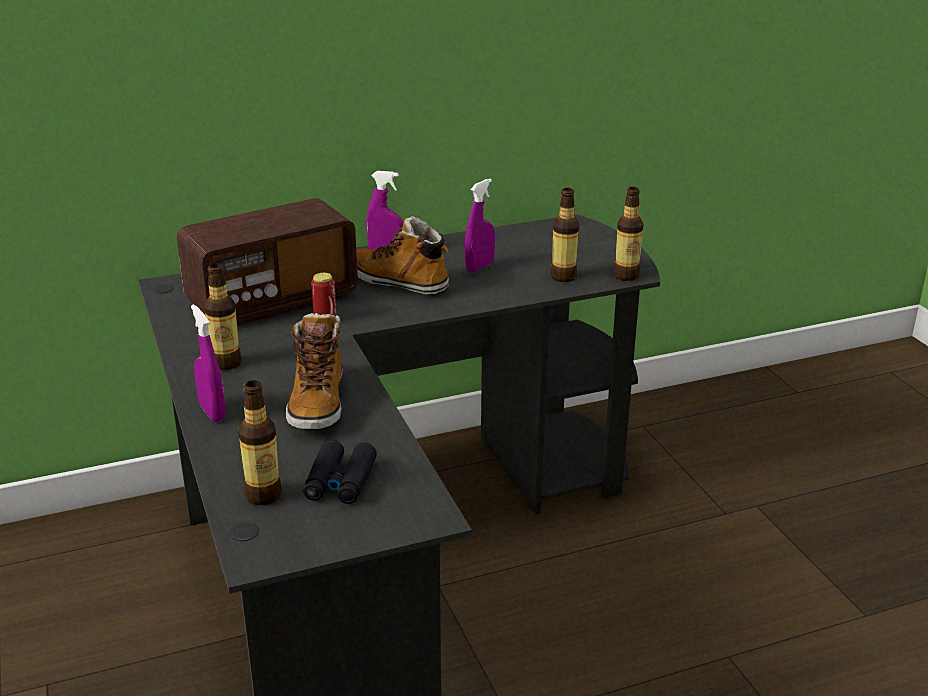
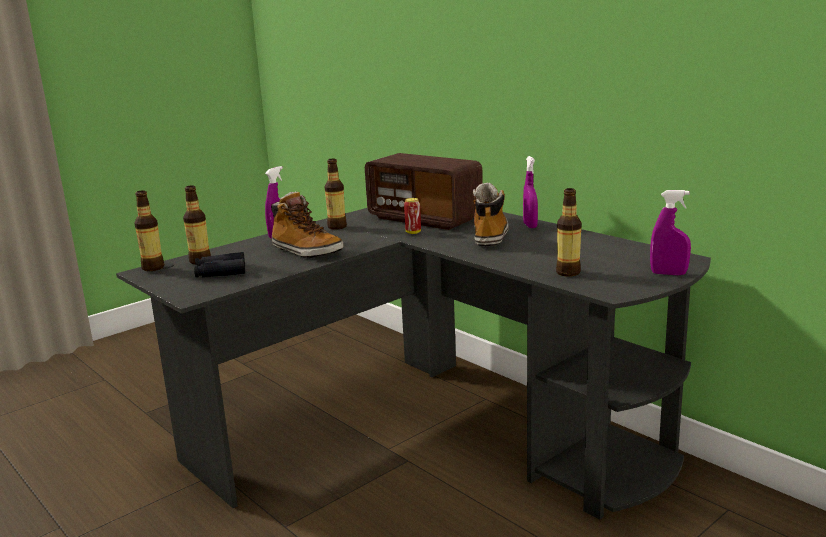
camera: 70 degrees right, 10 degrees down
(318, 403) = (306, 251): boot -> boot turned 120 degrees counterclockwise
(479, 267) = (547, 249): purple spray bottle -> purple spray bottle (668, 273)
(626, 276) = (603, 290): bottle -> bottle (153, 268)

